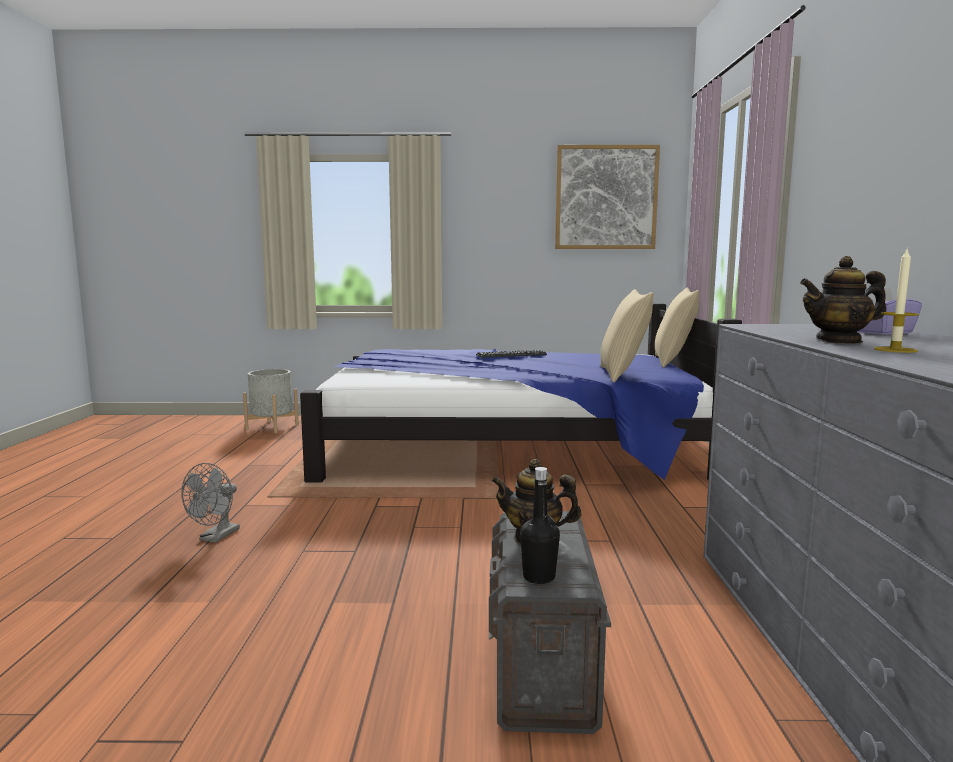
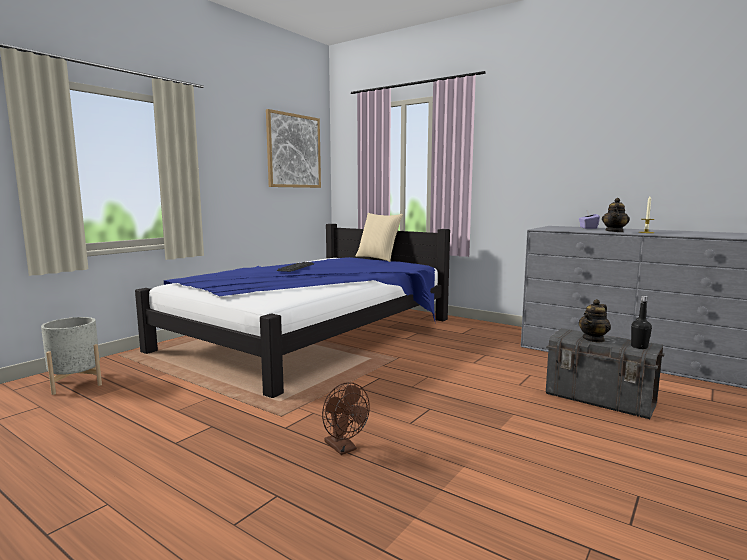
camera: 55 degrees left, 0 degrees up
(216, 537) = (343, 448): grey fan -> brown fan
(623, 374) = (399, 267): beige pillow -> none

